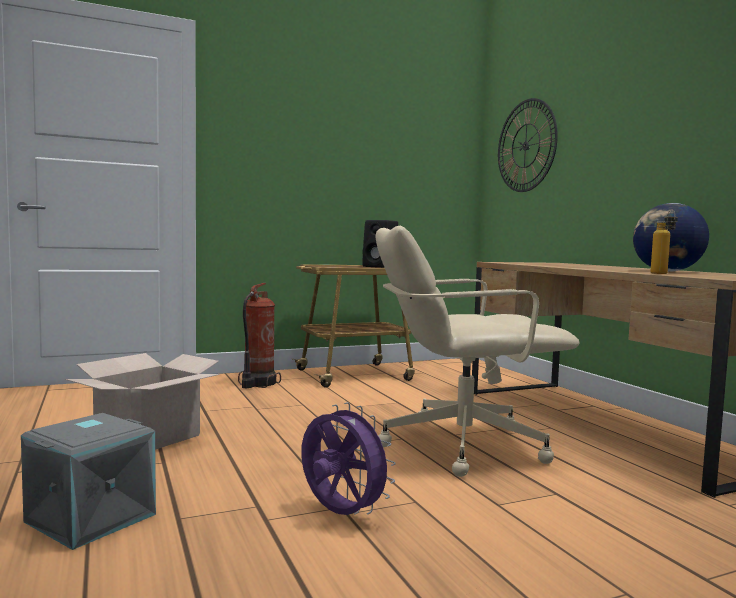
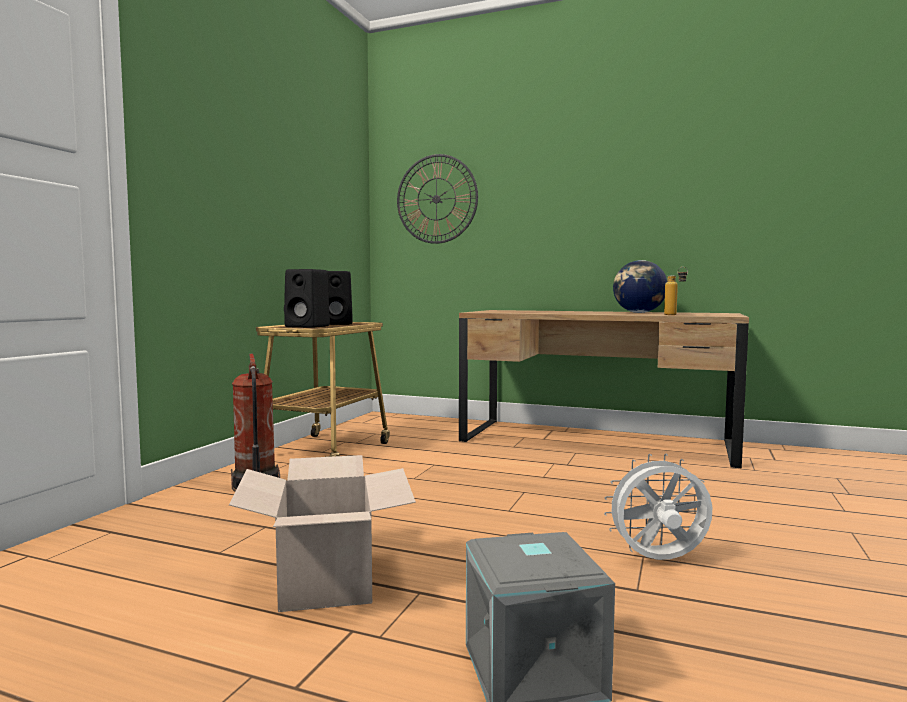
camera: 45 degrees left, 0 degrees up
(339, 266) = (309, 326): none -> black speaker
(340, 515) = (659, 561): purple fan -> white fan
(460, 445) = (568, 483): beige office chair -> none

